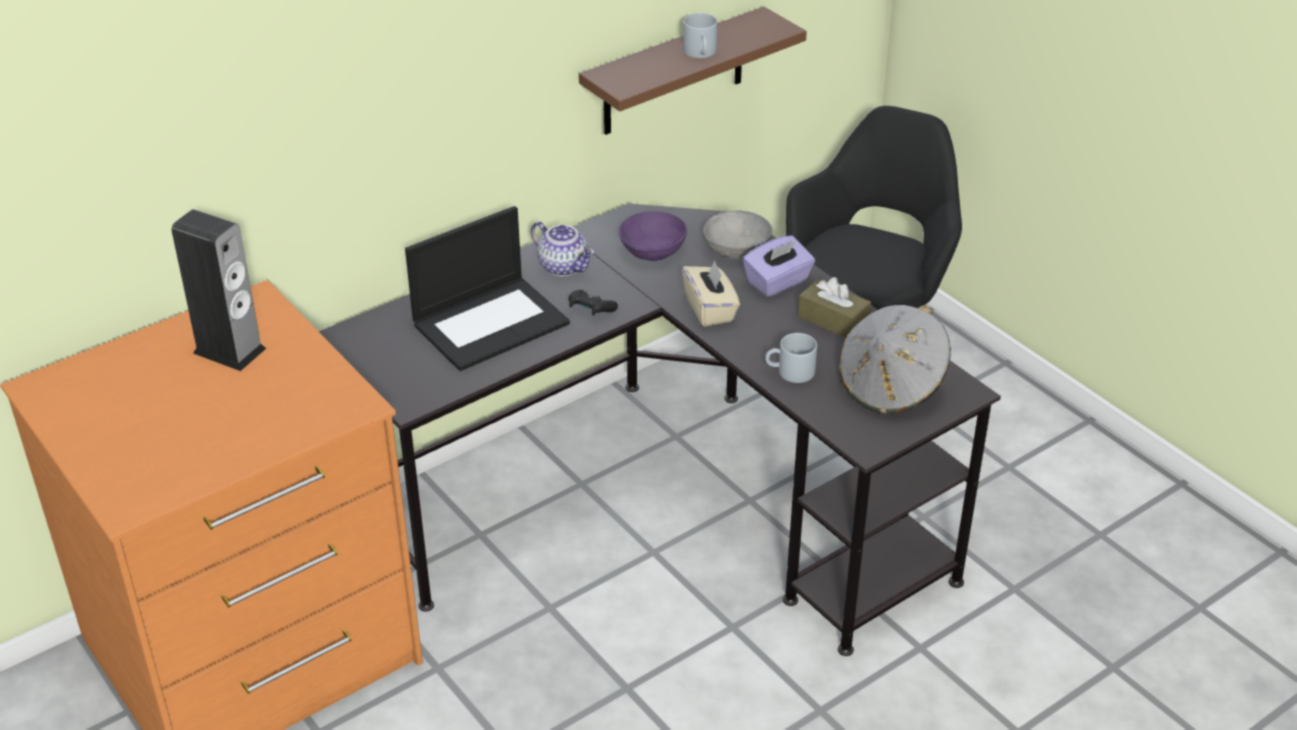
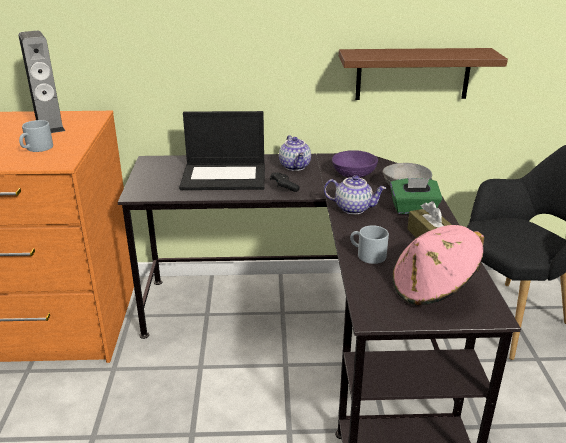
camera: 35 degrees right, 10 degrees down
(701, 53) = (423, 54): grey mug -> grey mug (37, 149)
(710, 309) = (353, 208): beige tissue box -> teapot
(778, 282) = (414, 209): purple tissue box -> green tissue box
(891, 386) = (432, 289): grey hat -> pink hat

